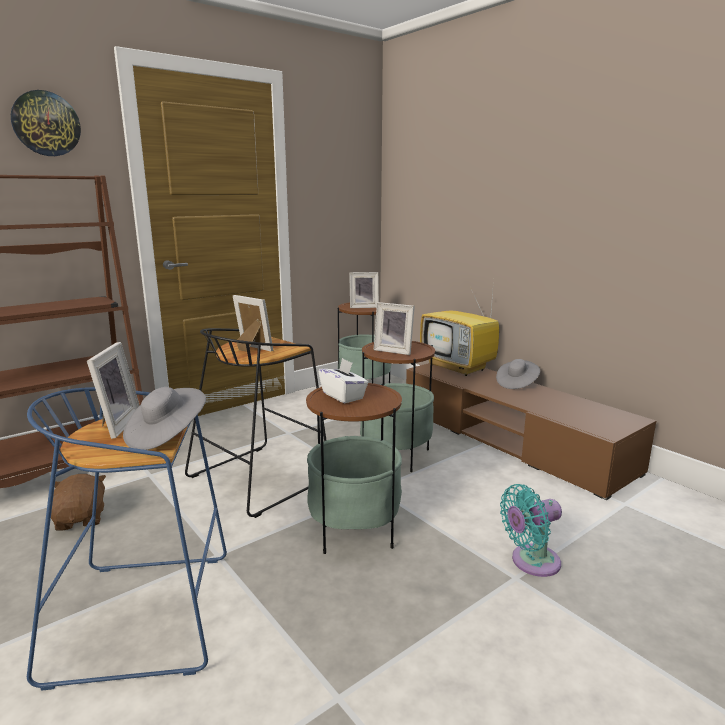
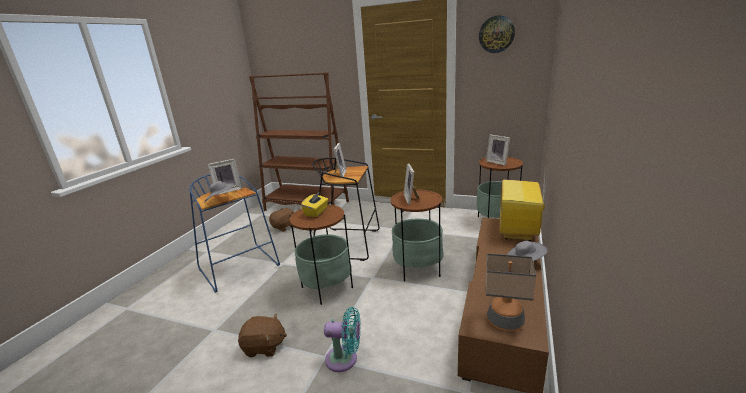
camera: 60 degrees right, 5 degrees up
(46, 124) = (322, 45): wall clock -> wall clock (496, 34)
(343, 396) = (316, 212): white tissue box -> yellow tissue box
(449, 634) = (264, 347): none -> brown plush toy
(531, 562) = (345, 359): turquoise fan -> turquoise fan turned 150 degrees clockwise
(605, 420) = (505, 321): none -> table lamp

